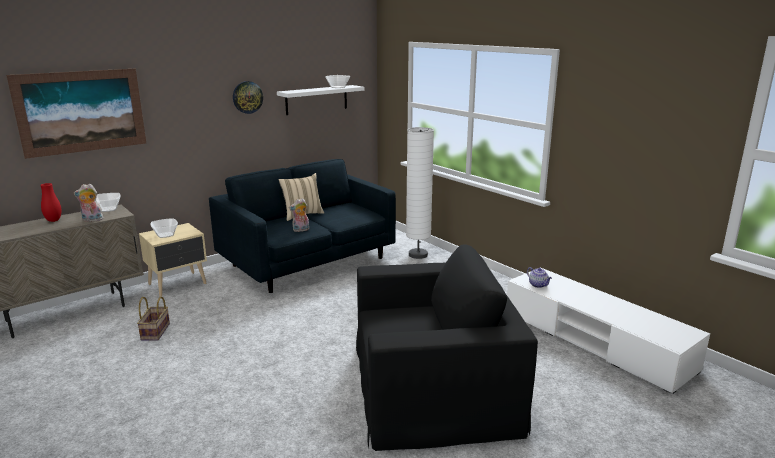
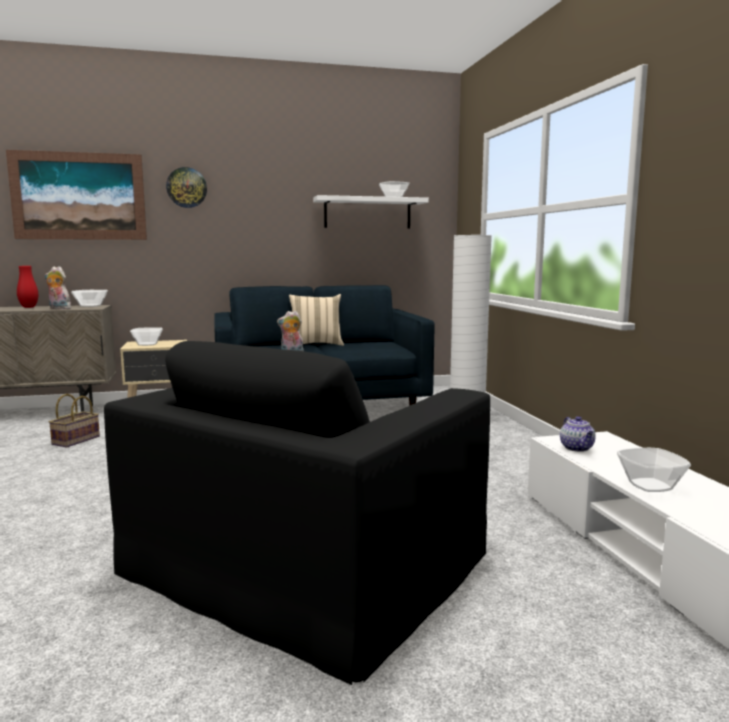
camera: 25 degrees right, 10 degrees down
(247, 97) = (274, 200): wall clock -> wall clock (186, 187)
(433, 386) = (306, 560): black armchair -> black armchair turned 105 degrees clockwise
(591, 306) = (650, 486): none -> bowl

